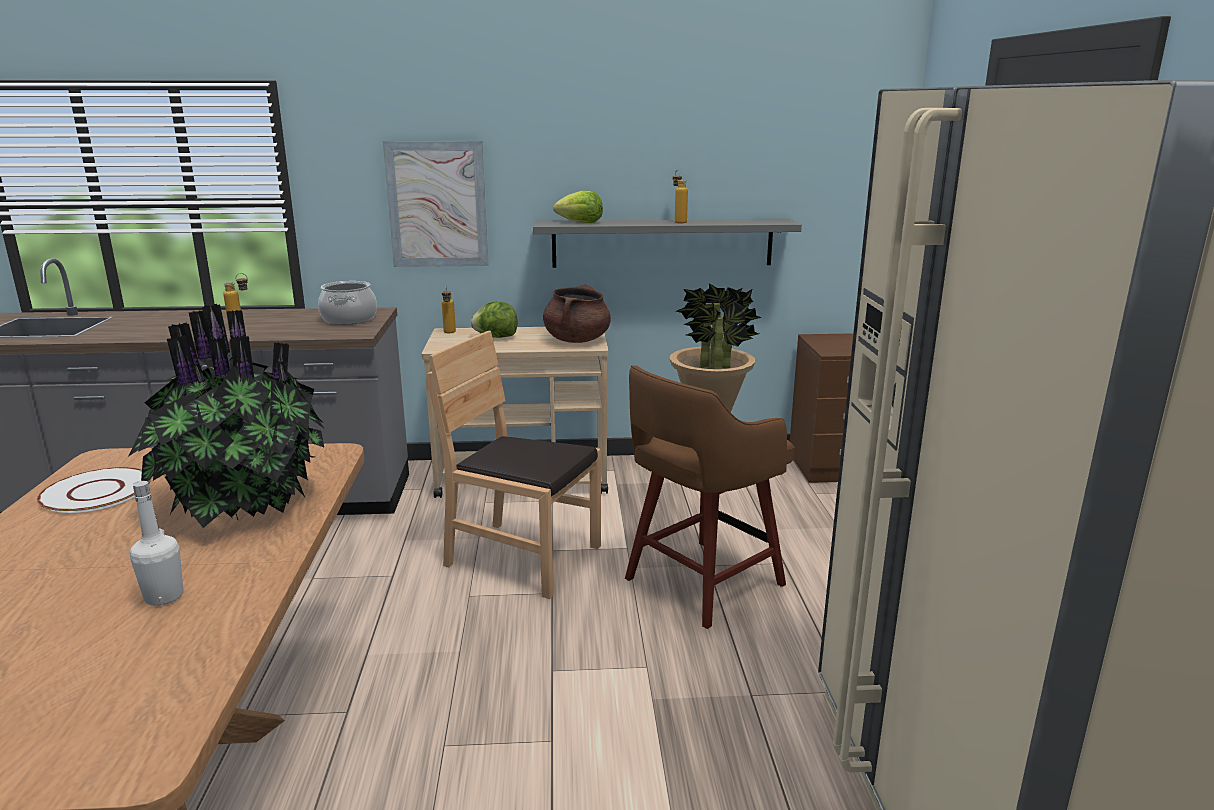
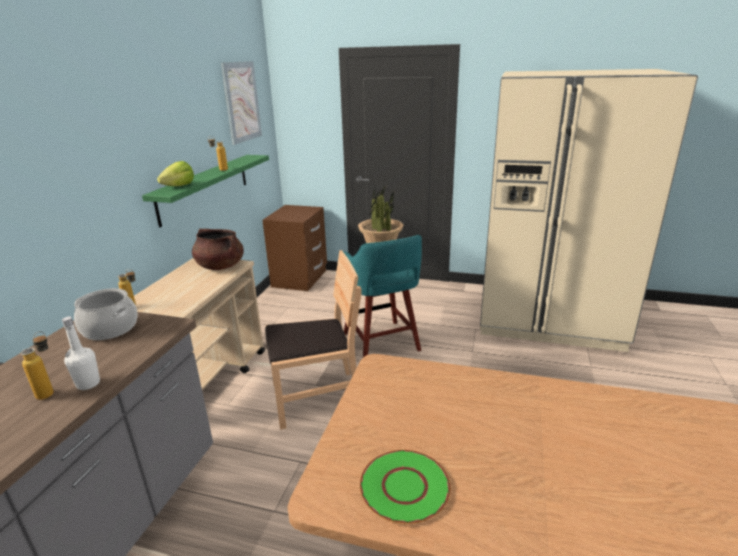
camera: 70 degrees left, 5 degrees up
(95, 492) = (405, 487): white plate -> green plate
(164, 596) = (583, 425): white bottle -> white bottle (88, 384)
(241, 504) = (454, 402): potted plant -> none
(437, 204) = (76, 204): picture -> picture (242, 102)
(496, 337) = (174, 291): lettuce -> none
(523, 557) = (316, 397): brown chair -> brown chair turned 150 degrees counterclockwise
(662, 243) = (205, 187): grey shelf -> green shelf
(700, 583) = (381, 343): brown stool -> turquoise stool

